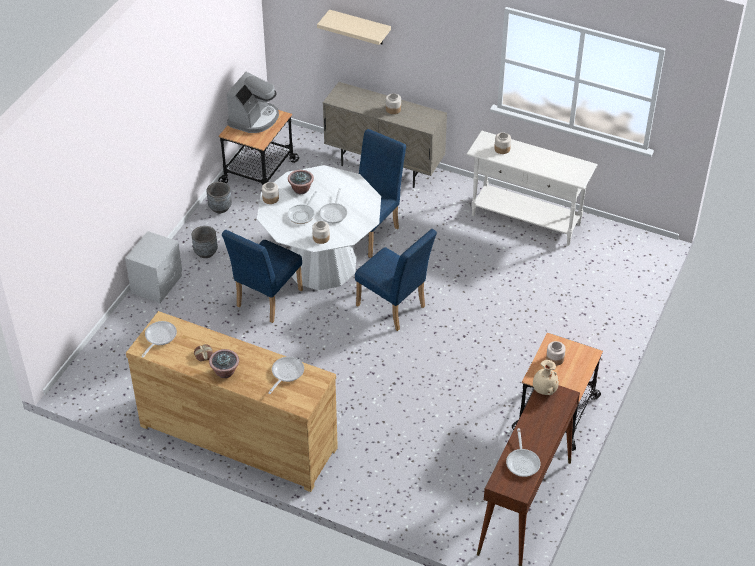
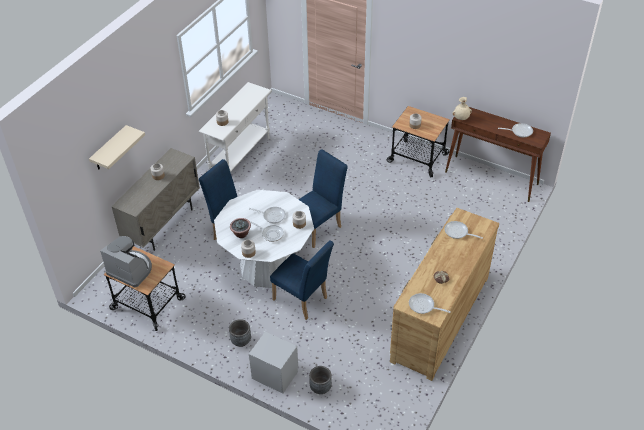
camera: 85 degrees left, 0 degrees up
(220, 207) = (187, 331): grey planter -> grey planter (320, 387)
(225, 372) = (458, 265): potted plant -> none

